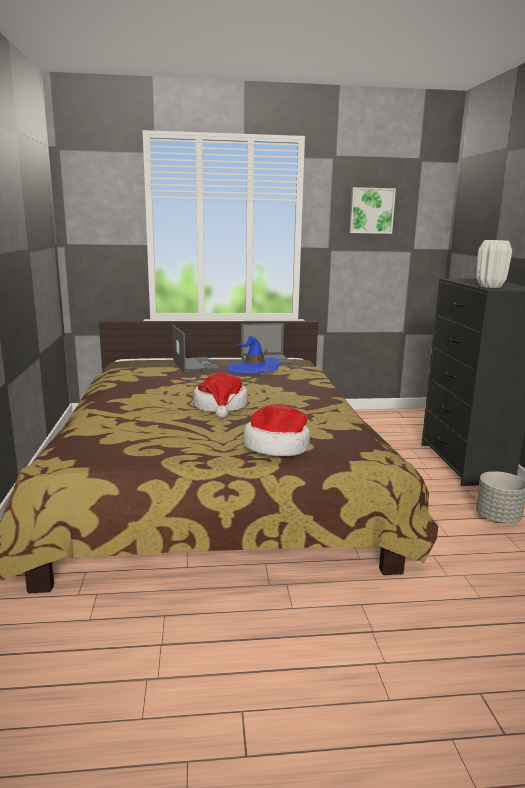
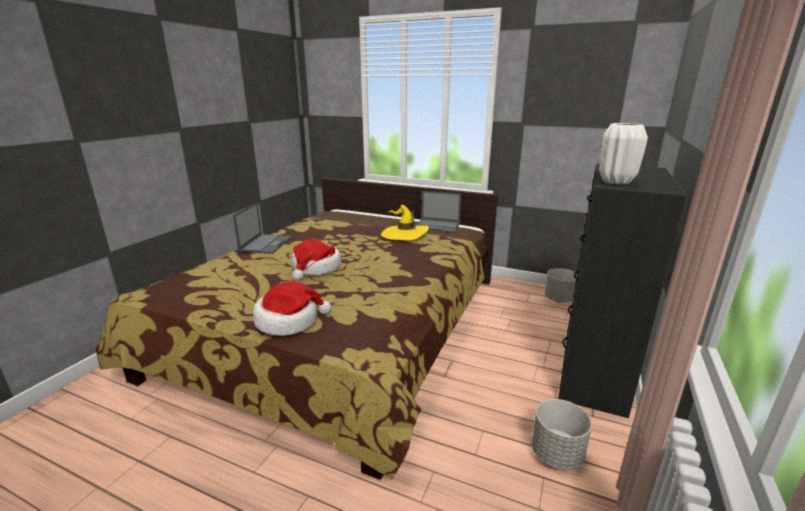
camera: 30 degrees right, 5 degrees up
(195, 364) = (367, 223): laptop -> laptop (266, 244)
(253, 369) = (404, 234): blue hat -> yellow hat
(371, 210) = (569, 83): picture -> none
(384, 418) = (559, 299): none -> grey planter

